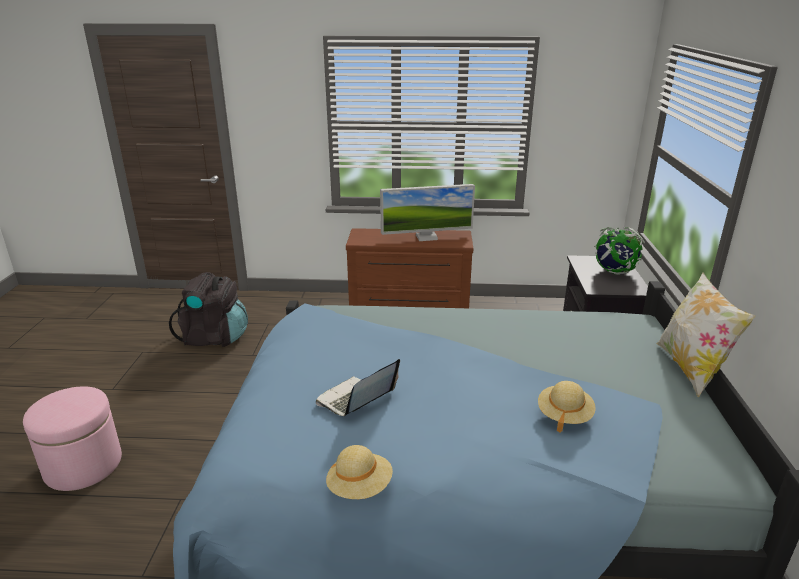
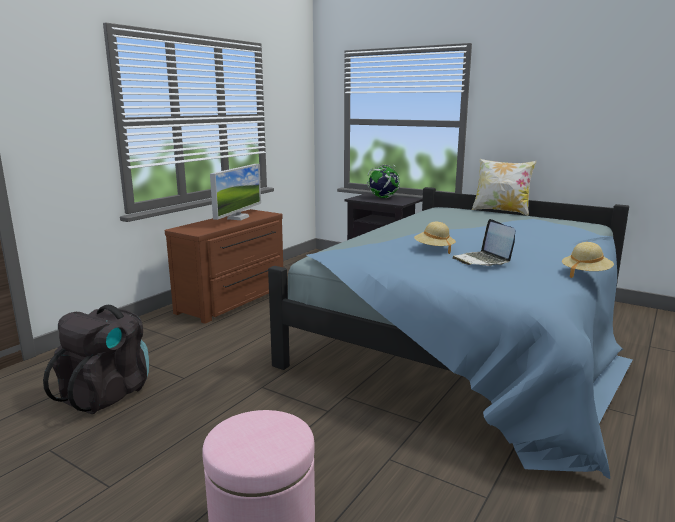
camera: 60 degrees left, 10 degrees down
(564, 415) = (532, 232): beige hat -> beige hat (434, 249)

